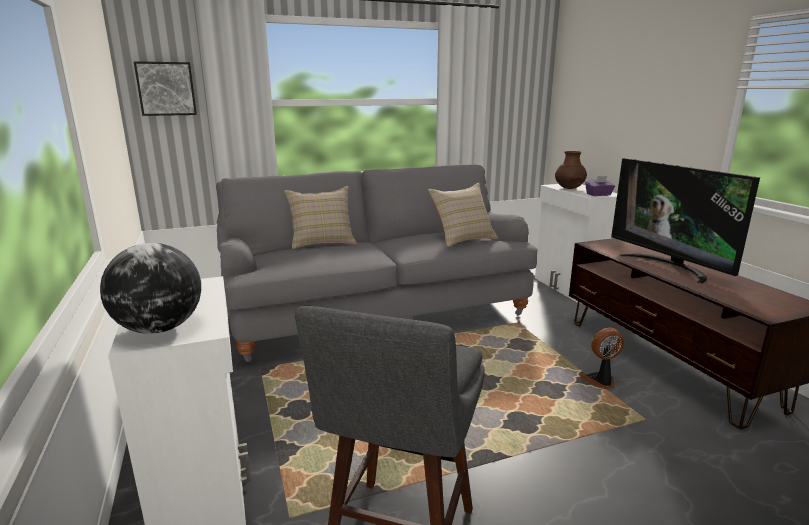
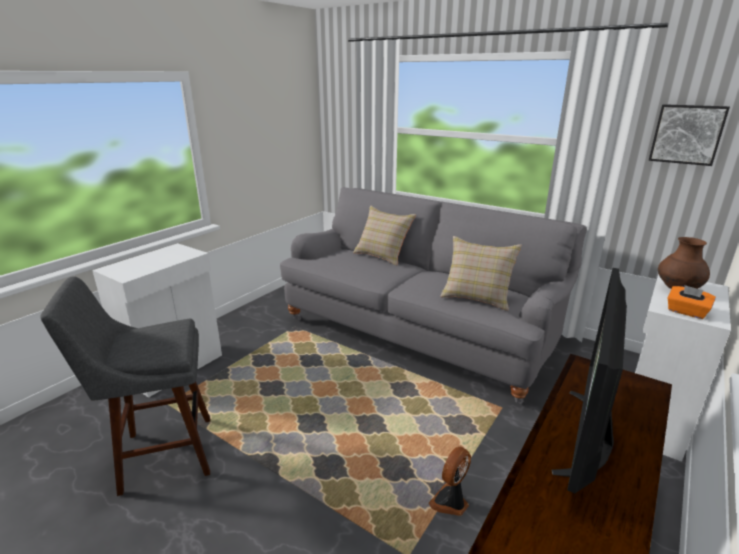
camera: 55 degrees right, 5 degrees up
(160, 329) = (125, 267): globe -> none
(166, 89) = (342, 114): picture -> picture (687, 134)
(598, 194) = (686, 312): purple tissue box -> orange tissue box
(600, 381) = (450, 502): fan -> fan turned 90 degrees counterclockwise

